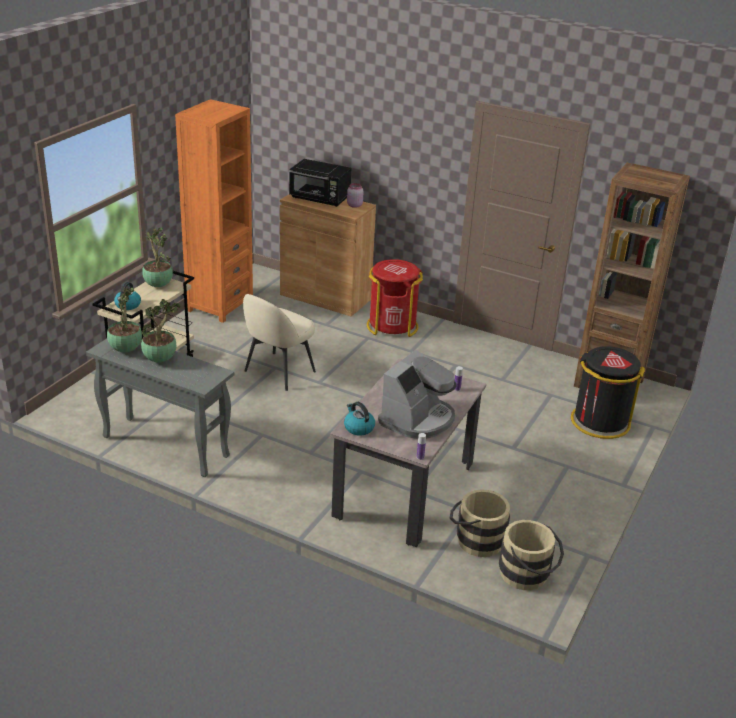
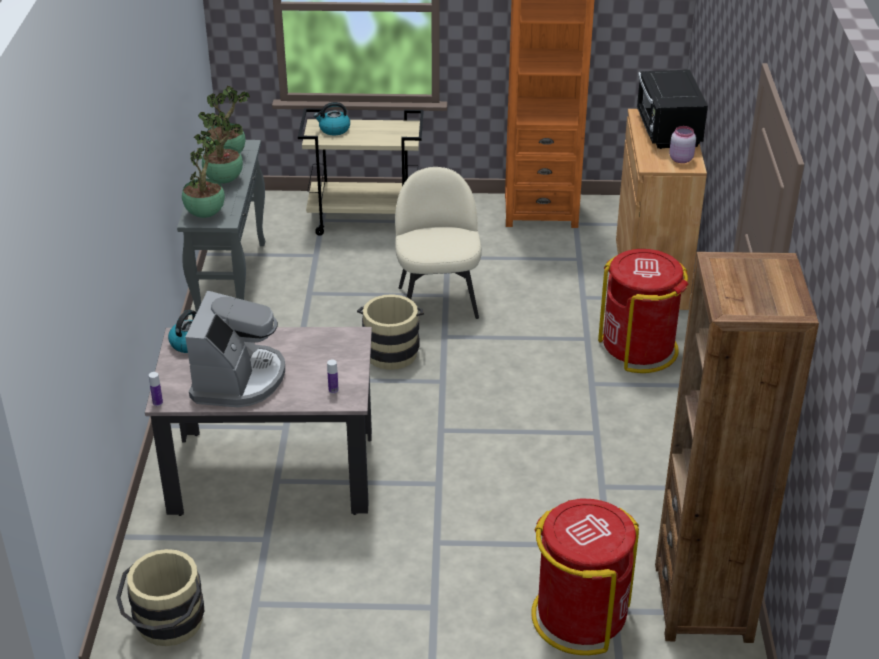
camera: 65 degrees right, 5 degrees up
(158, 285) = (395, 129): potted plant -> potted plant (206, 213)
(278, 372) = (438, 301): beige chair -> beige chair turned 75 degrees clockwise
(418, 419) = (238, 379): coffee machine -> coffee machine turned 90 degrees counterclockwise
(475, 539) = (212, 561): beige bucket -> beige bucket (391, 350)
(599, 422) = (580, 616): black trash can -> red trash can

